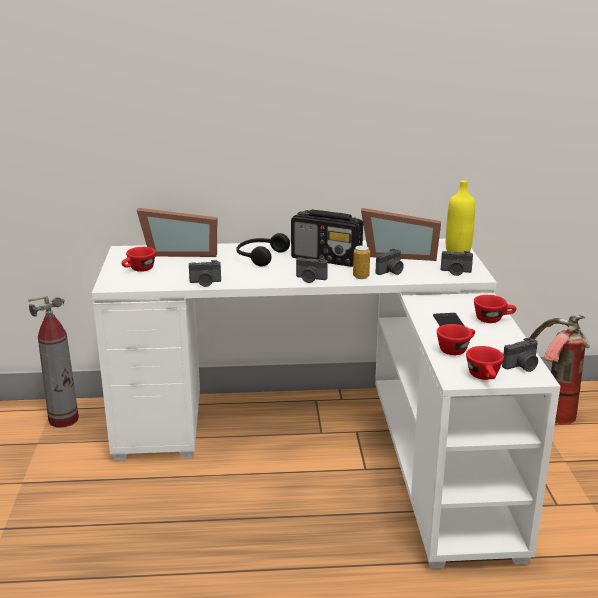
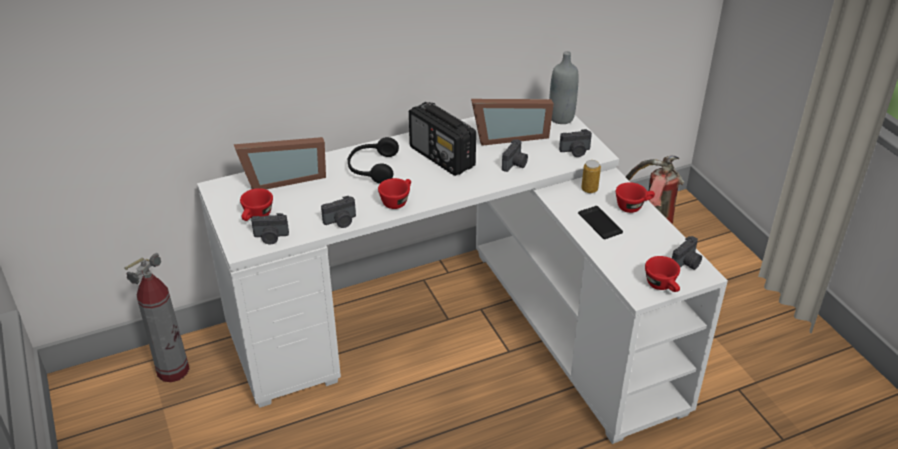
camera: 20 degrees left, 15 degrees up
(310, 279) = (444, 192): camera -> camera (271, 237)
(327, 259) = (442, 157): radio -> radio turned 45 degrees clockwise
(361, 276) = (490, 178): can -> can (589, 189)
(456, 349) = (621, 255): red cup -> red cup (397, 201)
(458, 250) = (561, 118): yellow bottle -> grey bottle

